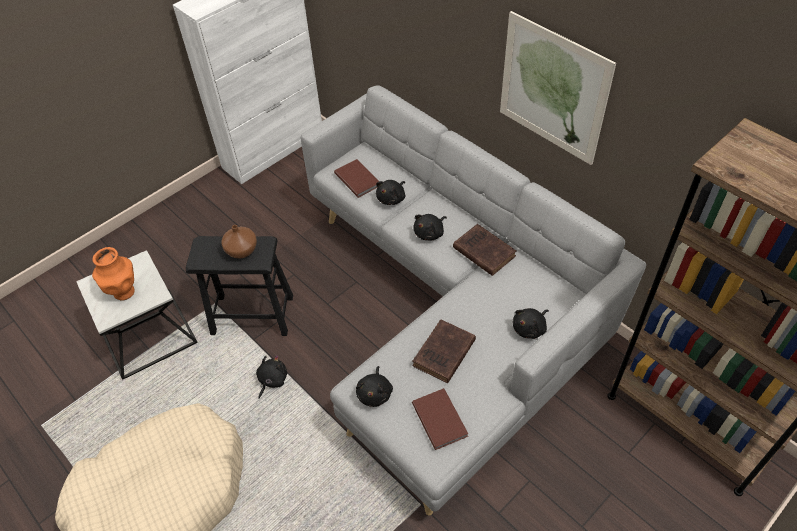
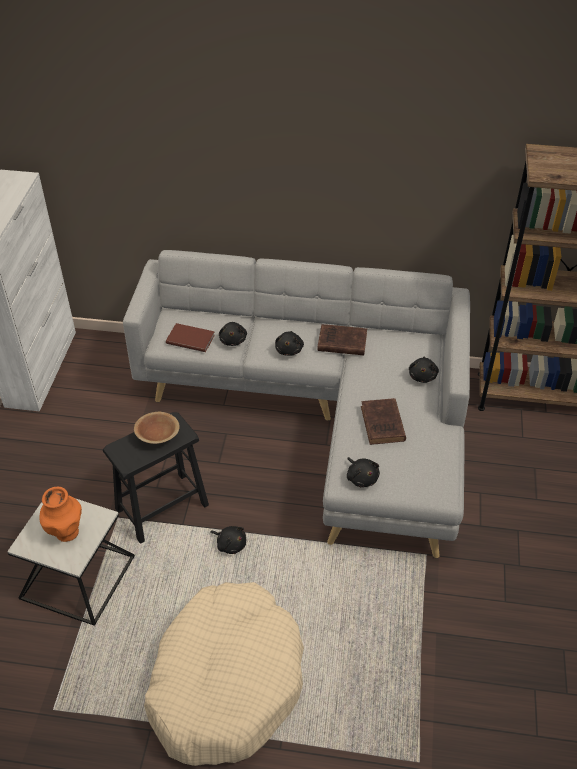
camera: 40 degrees left, 5 degrees down
(241, 250) = (158, 435): brown vase -> brown bowl
(272, 380) = (230, 544): black plush toy -> black plush toy turned 135 degrees clockwise
(440, 418) = (422, 465): brown book -> none
(553, 89) = (356, 183): picture -> none

